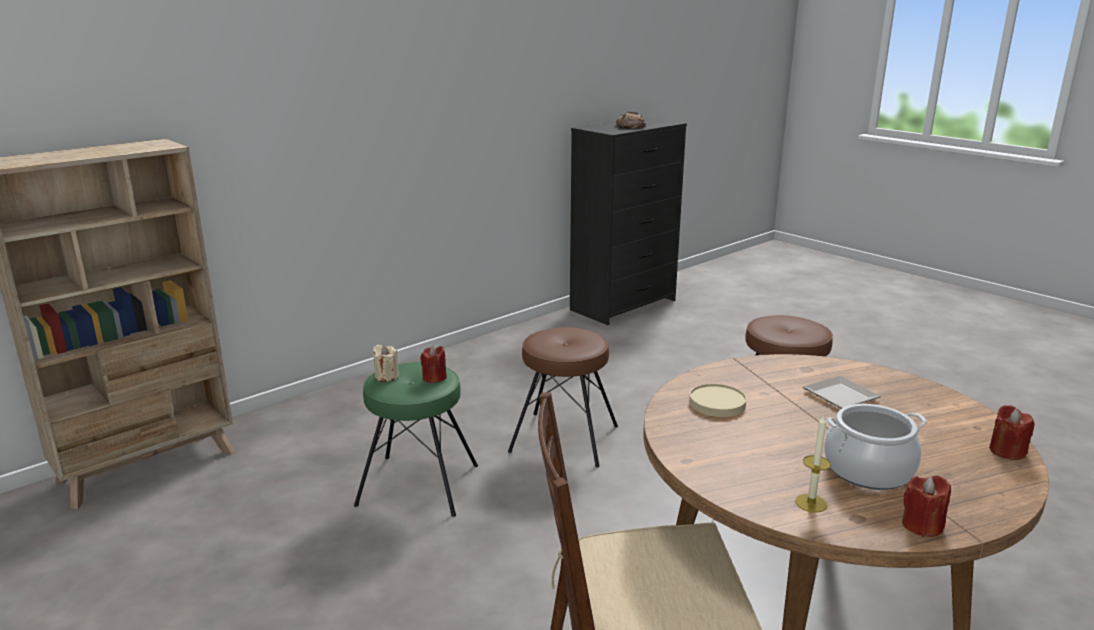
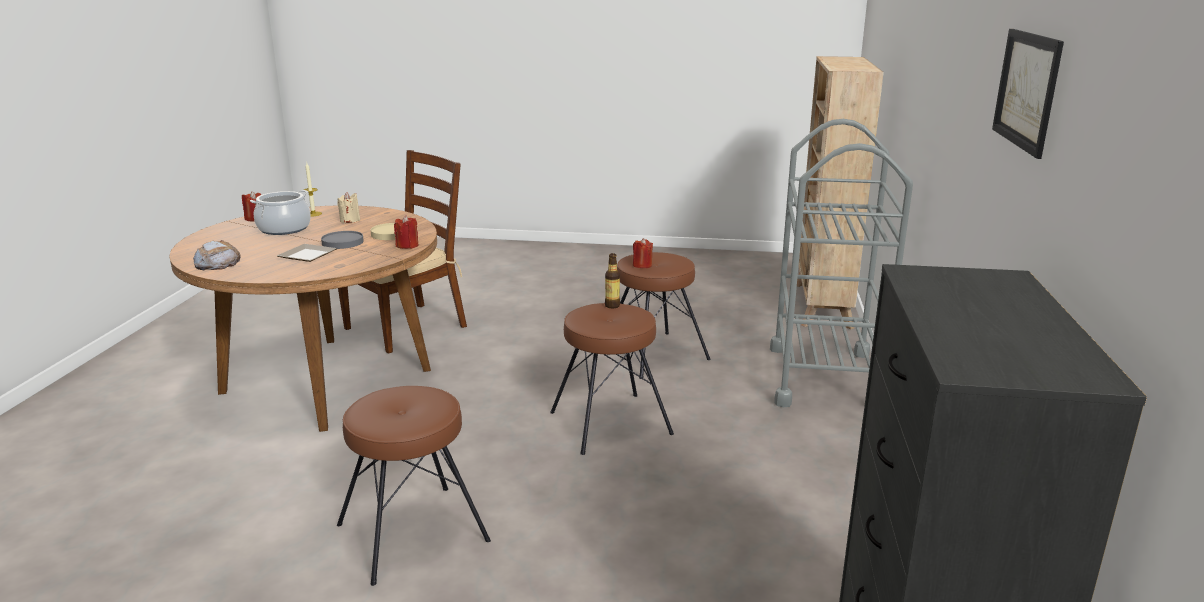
camera: 140 degrees right, 0 degrees up
(350, 404) = (824, 378): none -> grey cart
(386, 376) = (673, 257): beige candle -> beige candle (350, 220)
(418, 485) = (653, 354): green stool -> brown stool
(515, 64) = (1026, 90): none -> picture
(547, 347) = (612, 305): none -> bottle
(630, 126) = (963, 309): bread -> bread (217, 263)
(788, 407) = (343, 242): none -> grey plate
(1007, 451) = (192, 253): red candle -> red candle (407, 246)

